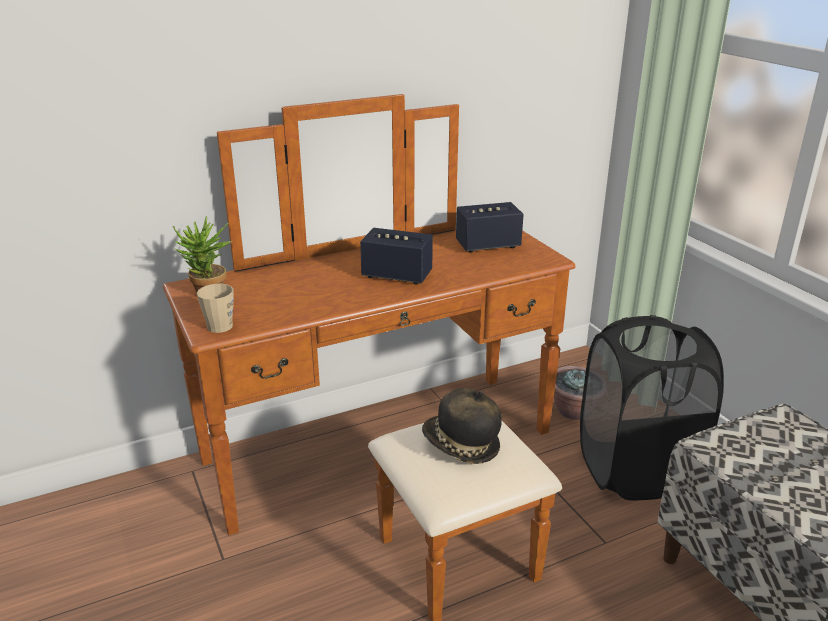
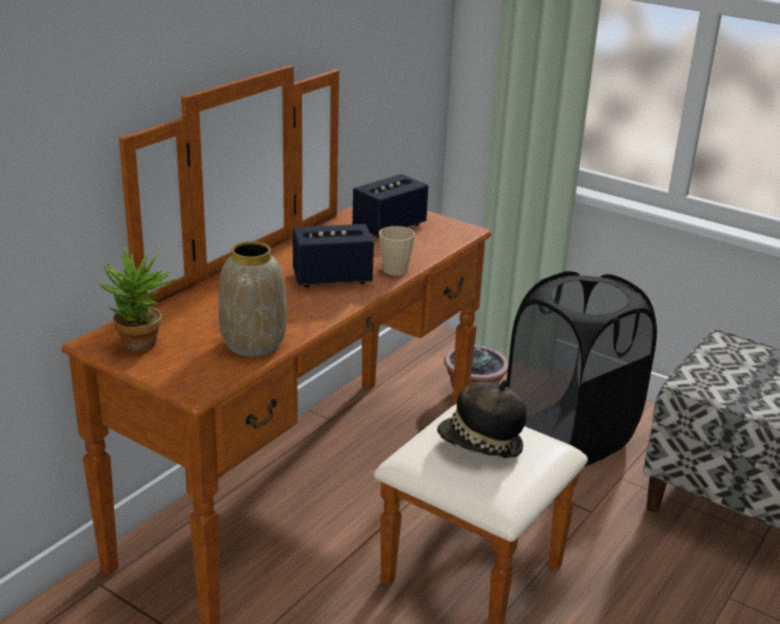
camera: 30 degrees left, 0 degrees up
(220, 323) = (197, 374): beige mug -> beige mug (392, 267)
(283, 311) = (252, 344): none -> vase

